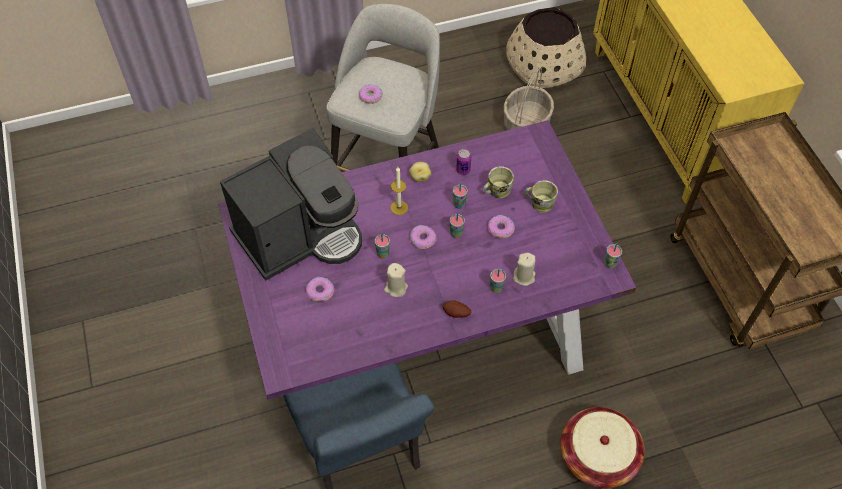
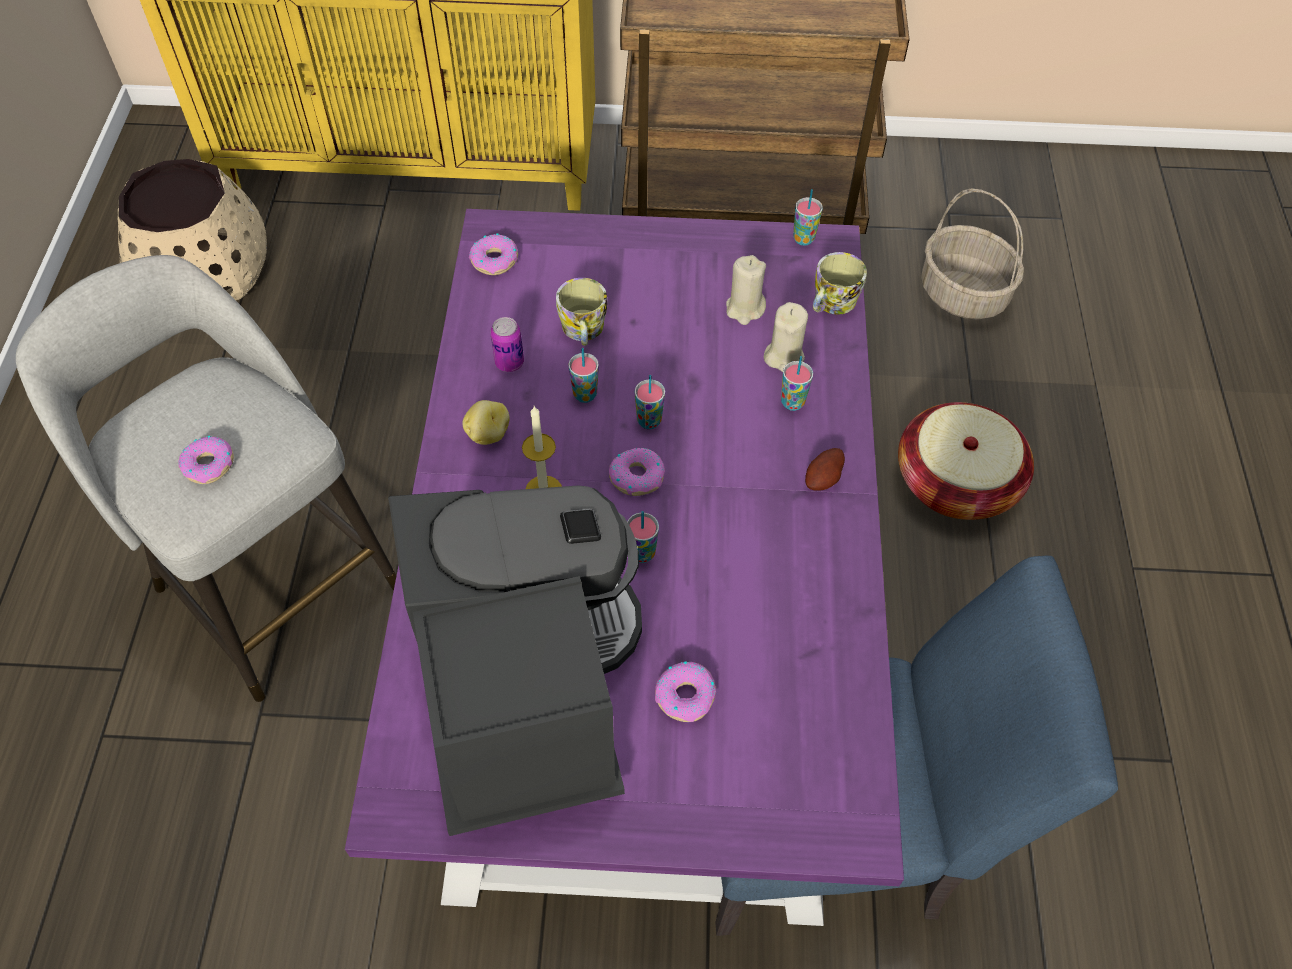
camera: 70 degrees left, 0 degrees up
(396, 288) = (731, 556): beige candle -> beige candle (745, 309)
(500, 229) = (669, 353): donut -> donut (495, 260)
(526, 123) = (307, 338): basket -> basket (961, 293)
(539, 203) = (638, 282): mug -> mug (831, 303)

